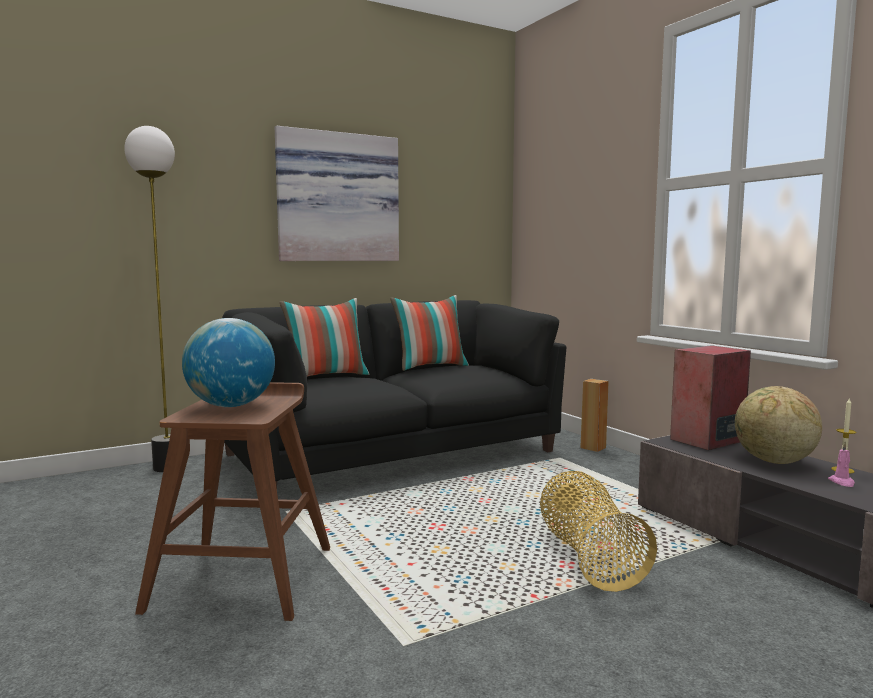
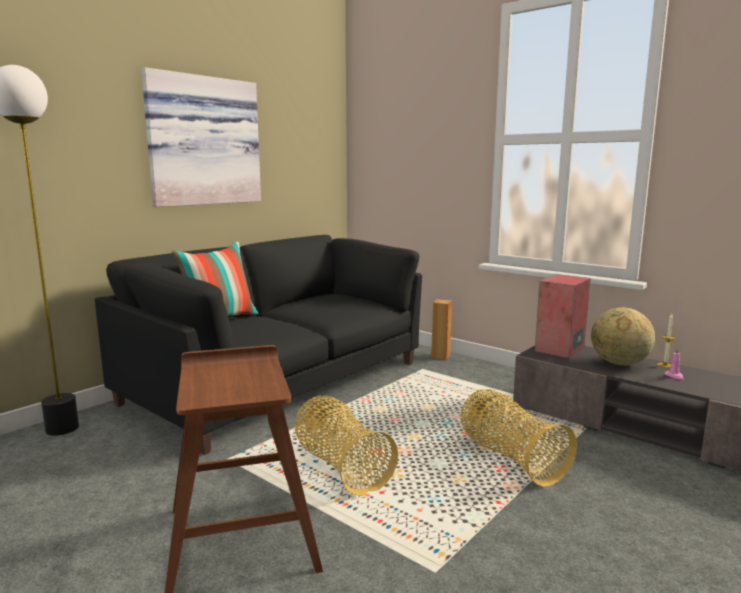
camera: 20 degrees left, 5 degrees up
(231, 406) = (225, 379): globe -> none
(389, 535) = (341, 467): none -> basket
(430, 367) = (303, 300): pillow -> none

